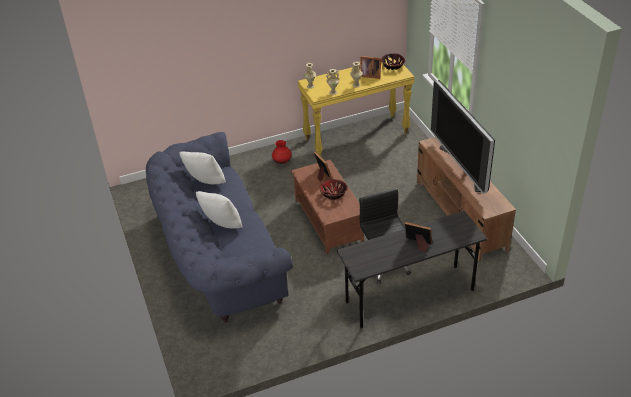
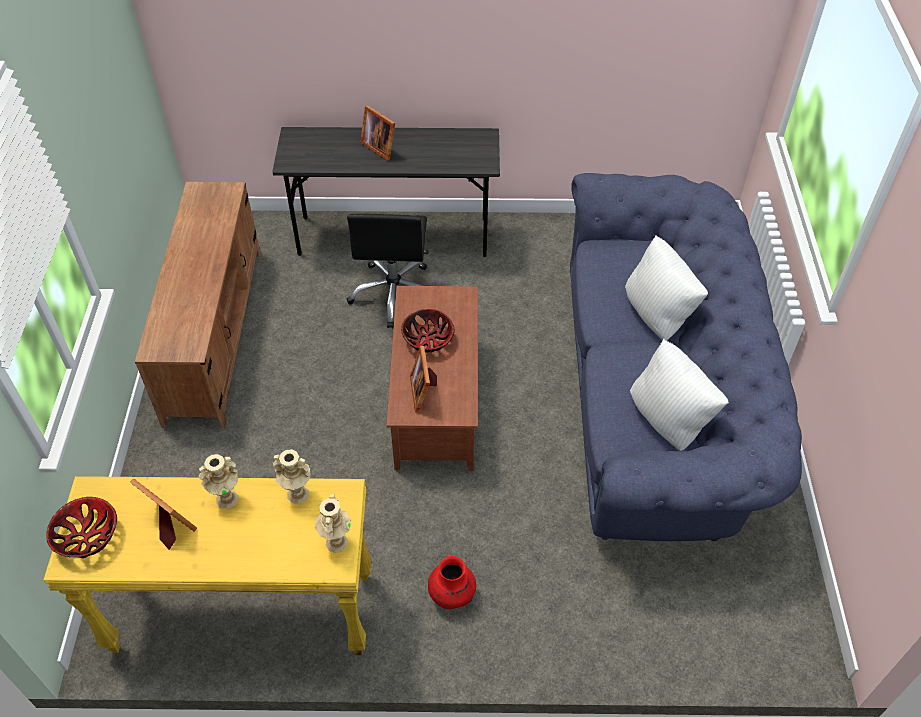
camera: 160 degrees left, 10 degrees up
(463, 167) = (185, 275): television -> none

